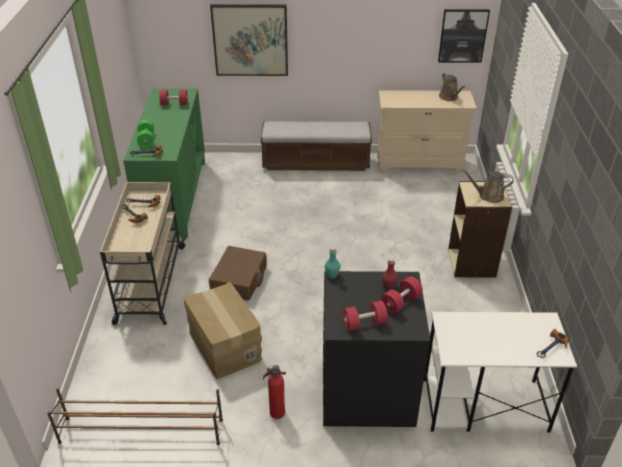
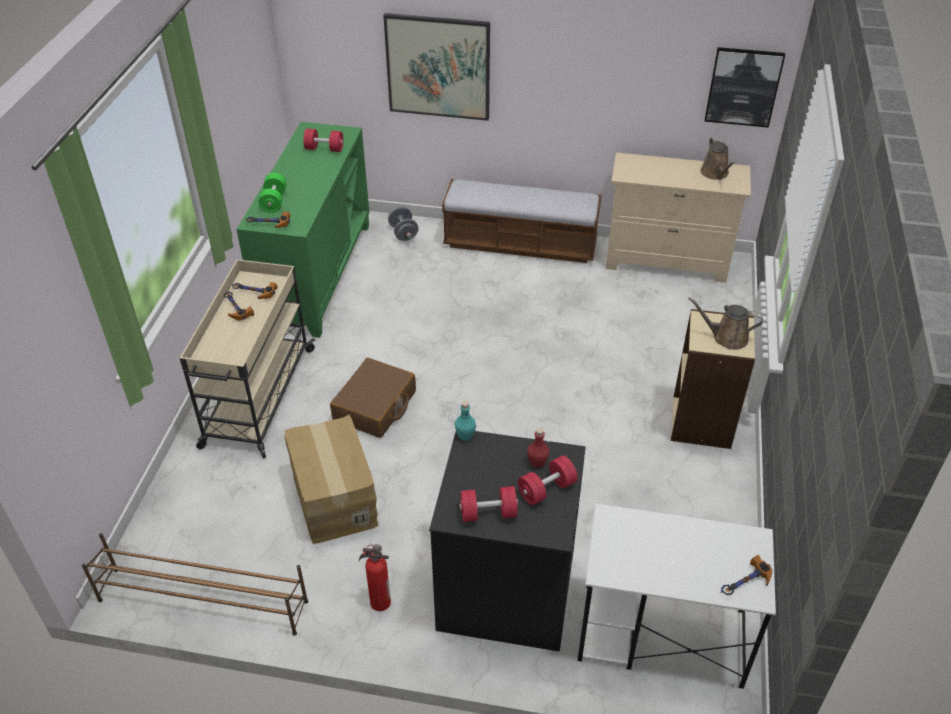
camera: 10 degrees right, 5 degrees up
(231, 164) = (403, 233): none -> grey dumbbell

